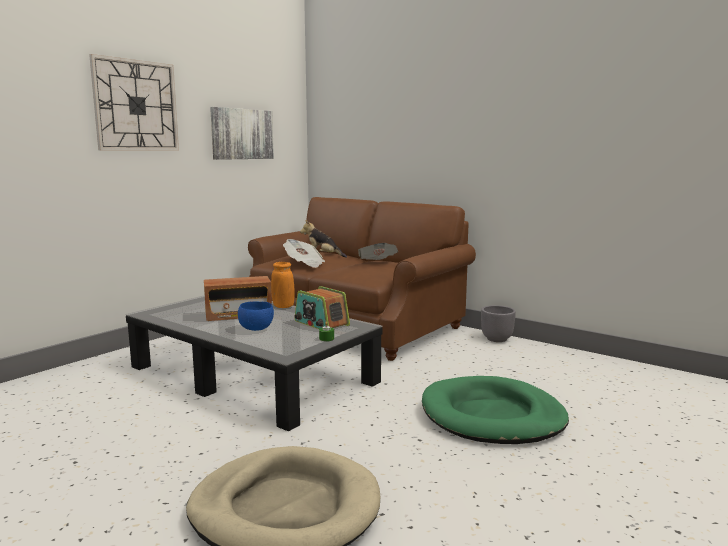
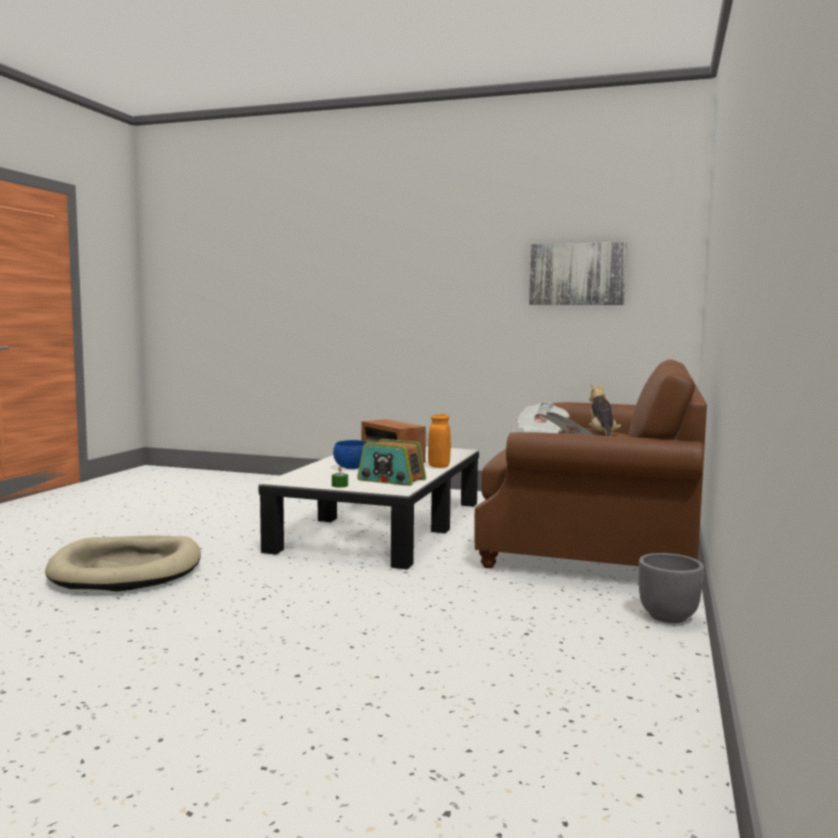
camera: 70 degrees right, 5 degrees down
(136, 106) = (442, 250): wall clock -> none
(321, 323) = (391, 480): radio -> radio turned 90 degrees counterclockwise
(492, 416) = (345, 627): green dog bed -> none

